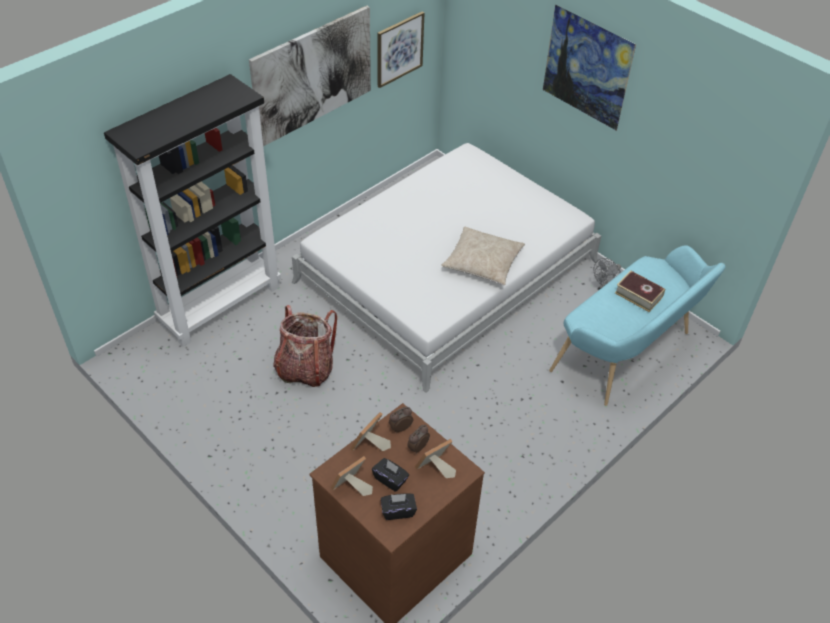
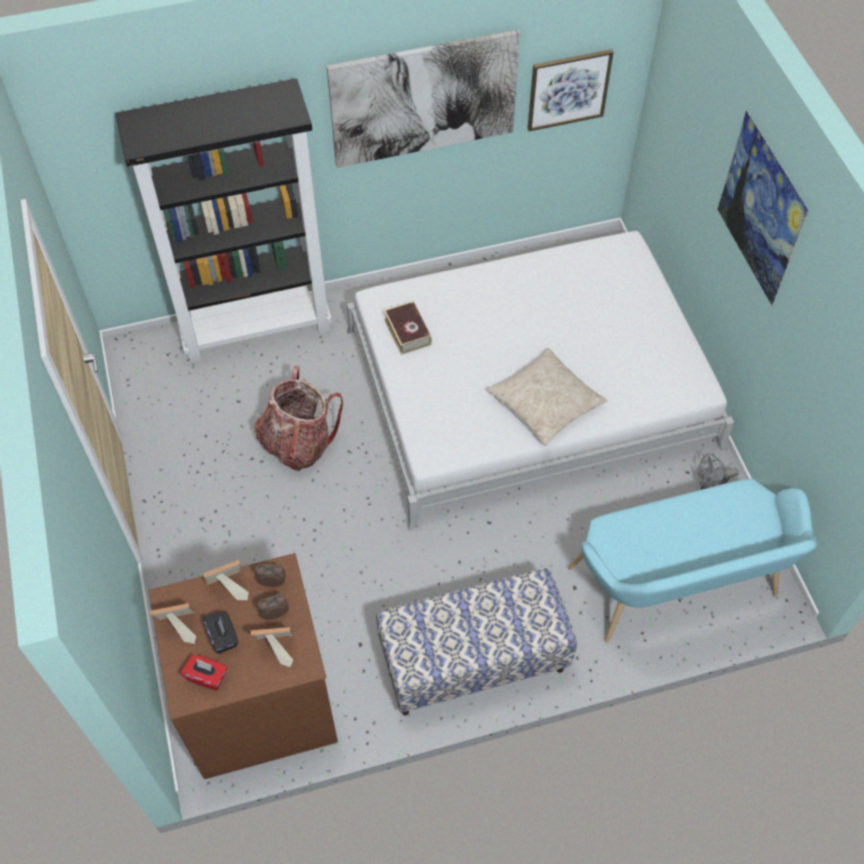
camera: 30 degrees right, 10 degrees up
(398, 511) = (207, 676): black tissue box -> red tissue box
(528, 456) = (473, 661): none -> bench
(638, 295) = (703, 529): book -> book (407, 332)

